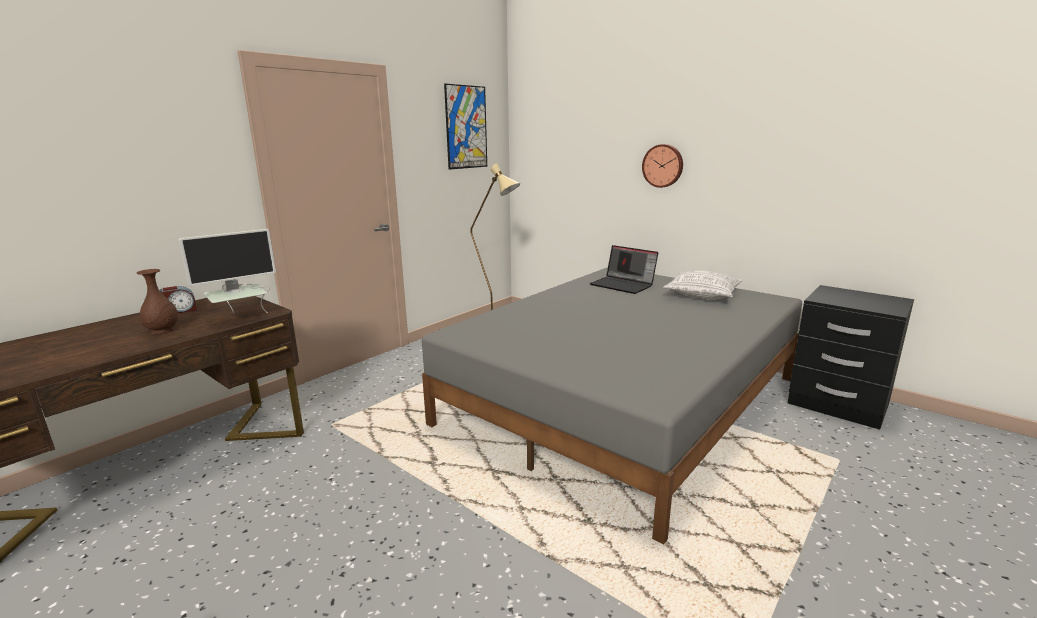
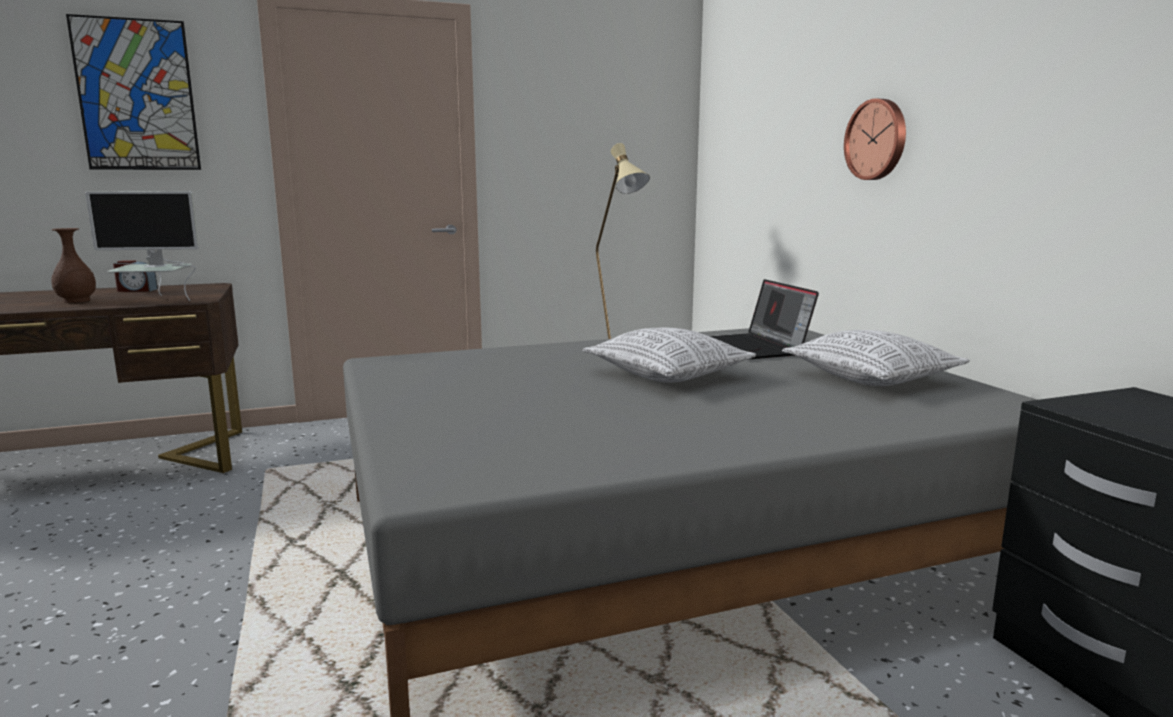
camera: 30 degrees right, 5 degrees down
(466, 127) = (611, 96): picture -> picture (136, 95)
(620, 310) = (668, 375): none -> pillow

